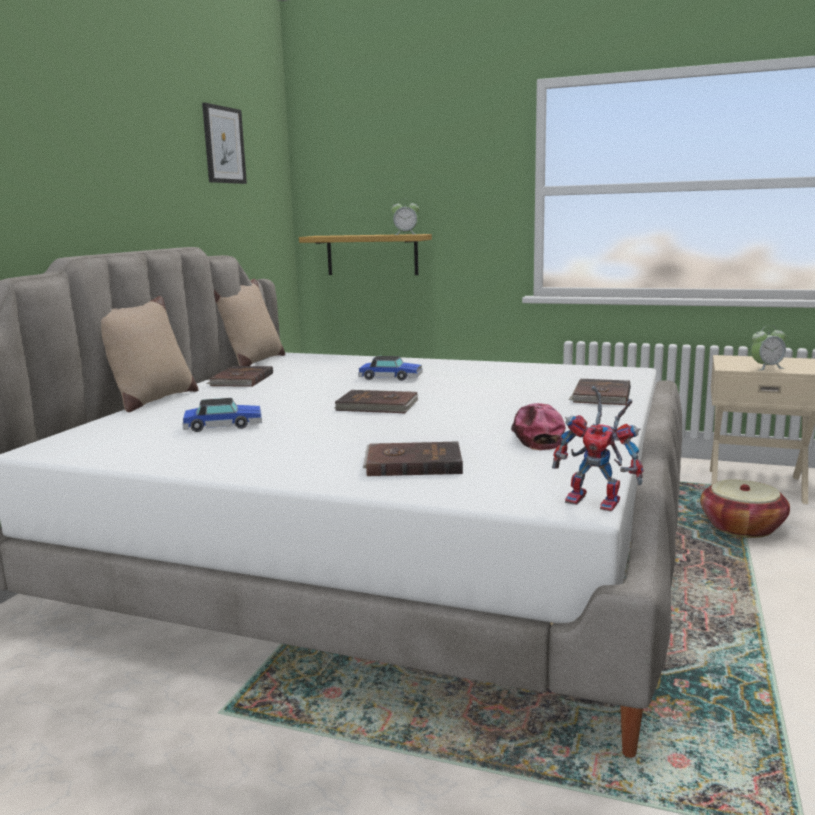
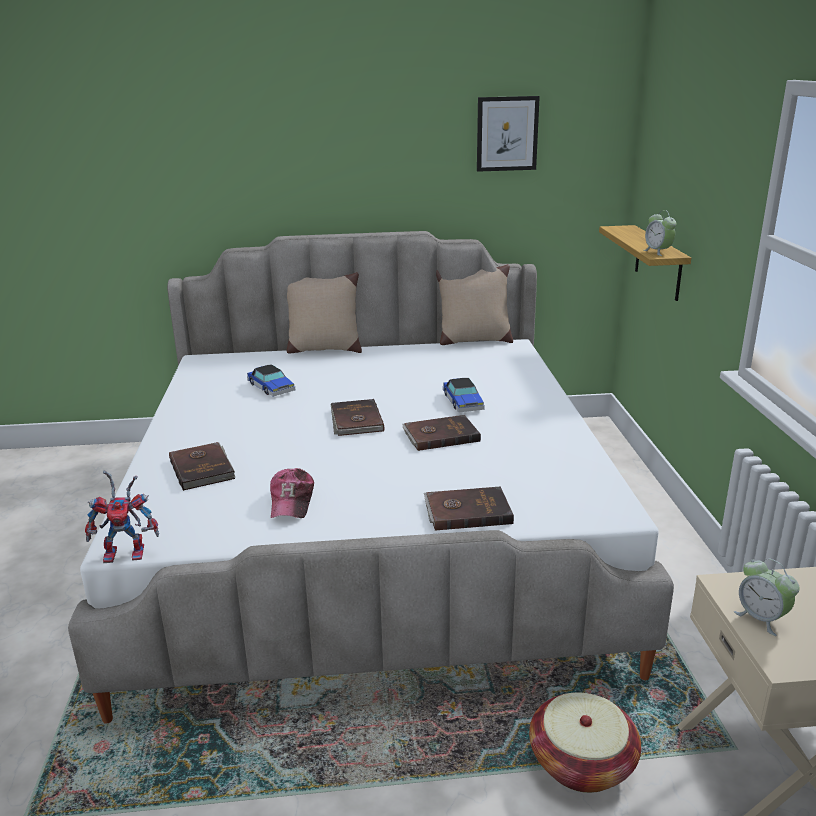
camera: 65 degrees right, 10 degrees up
(241, 380) = (406, 354): brown book -> brown book (440, 435)
(535, 437) = (292, 501): cap -> cap turned 120 degrees clockwise
(599, 501) = (129, 552): toy robot -> toy robot turned 105 degrees counterclockwise

